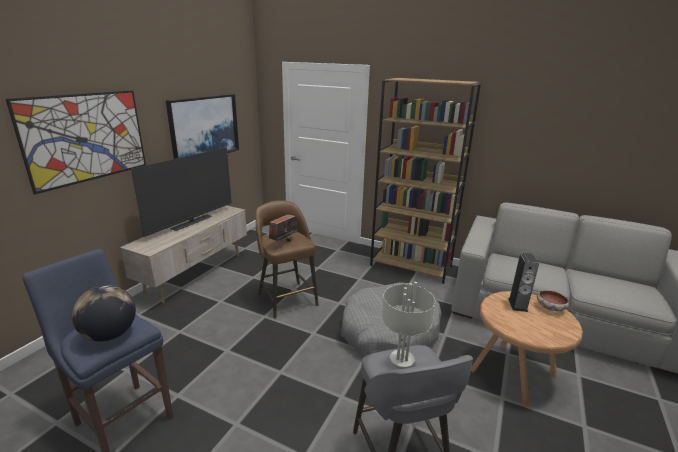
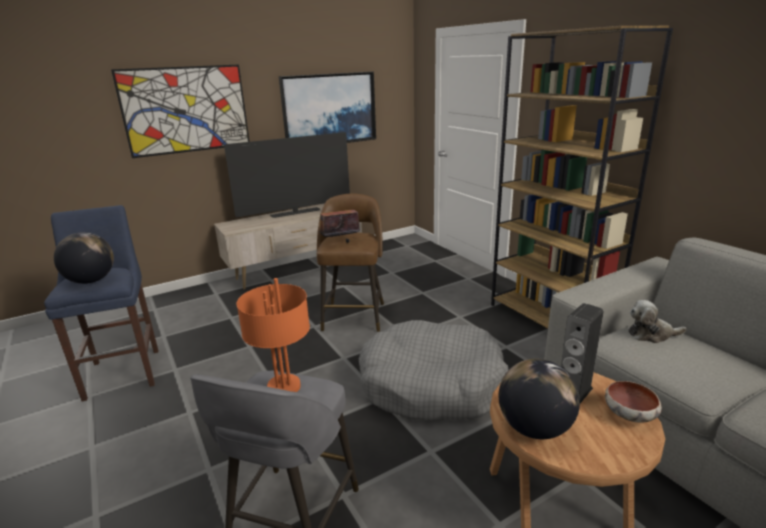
camera: 35 degrees right, 0 degrees up
(401, 361) = (283, 387): grey table lamp -> orange table lamp
(506, 262) = (651, 335): none -> plush toy
(526, 331) = (534, 428): none -> globe

